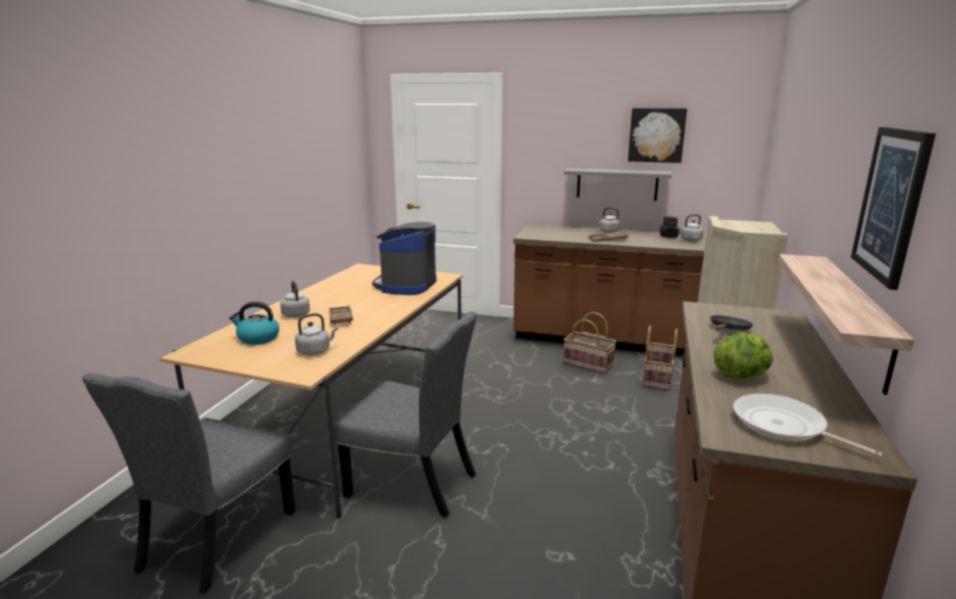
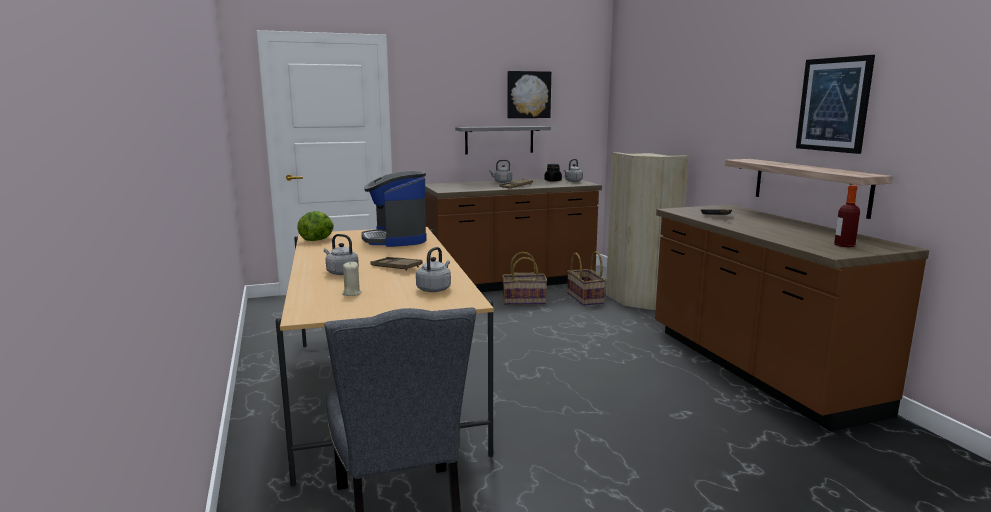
camera: 35 degrees left, 5 degrees down
(257, 338) = (351, 293): kettle -> beige candle
(410, 482) = (512, 413): grey chair -> none
(742, 376) = (777, 232): lettuce -> lettuce (317, 240)
(783, 426) = (844, 245): frying pan -> bottle

